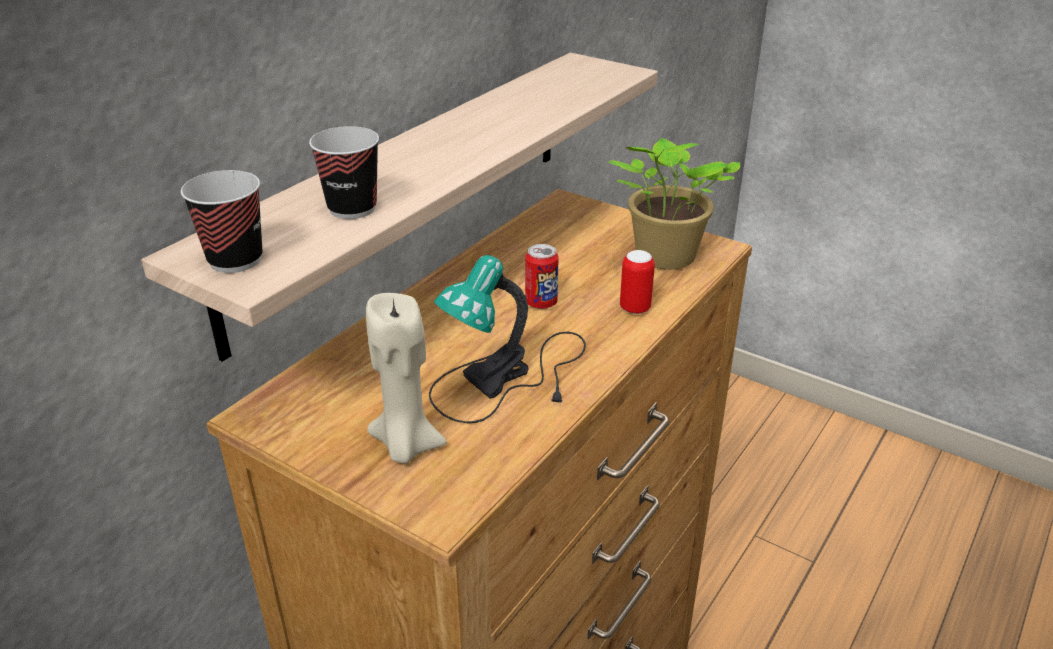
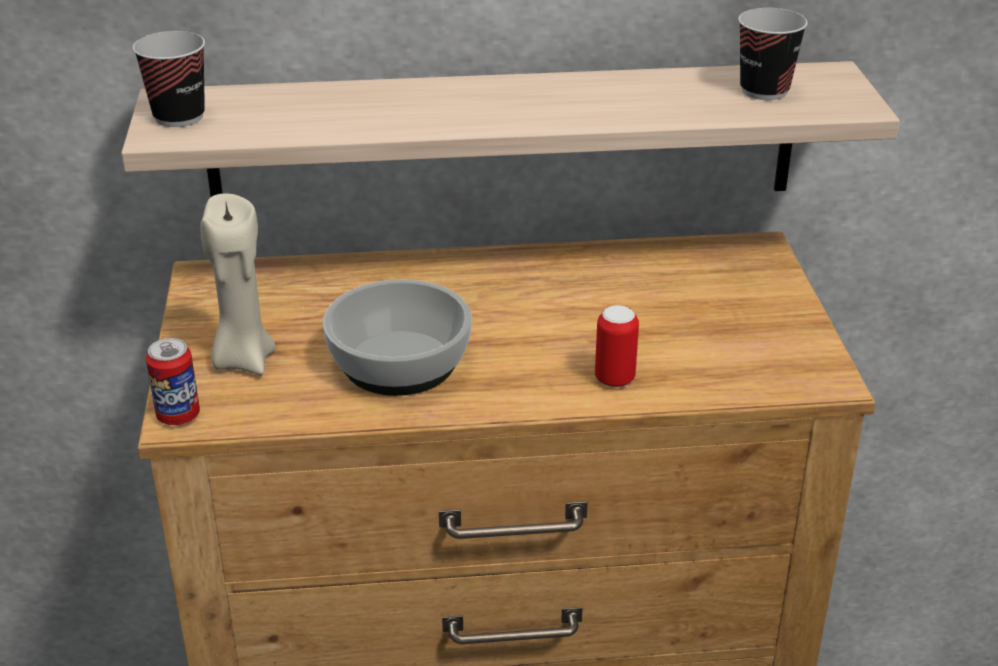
camera: 50 degrees right, 0 degrees up
(352, 208) = (321, 118): cup -> cup (764, 90)
(510, 378) = (400, 364): table lamp -> bowl
(541, 303) = (543, 323): can -> can (178, 416)
(662, 258) = (742, 354): potted plant -> none

